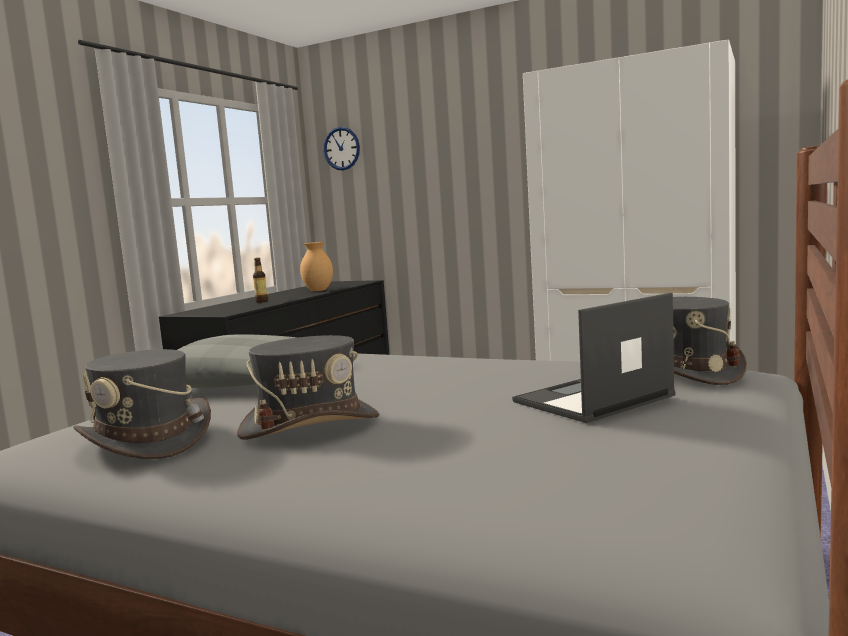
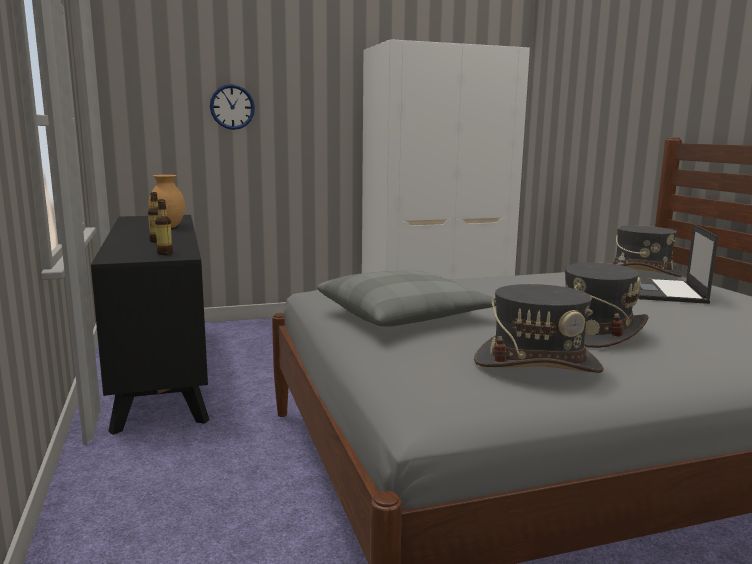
camera: 45 degrees left, 5 degrees up
(224, 311) = (165, 253): none -> bottle
(341, 148) = (128, 70): wall clock -> wall clock (232, 107)

